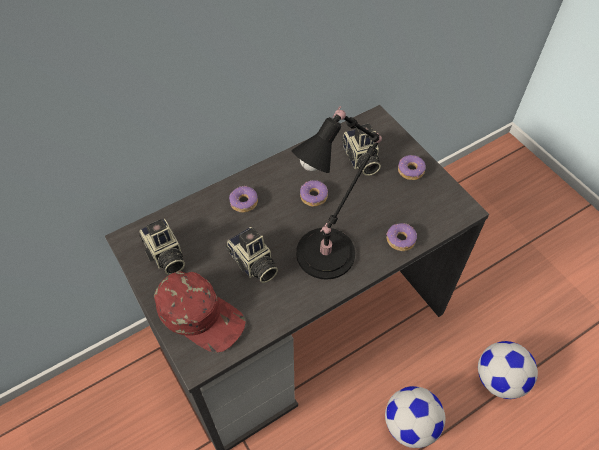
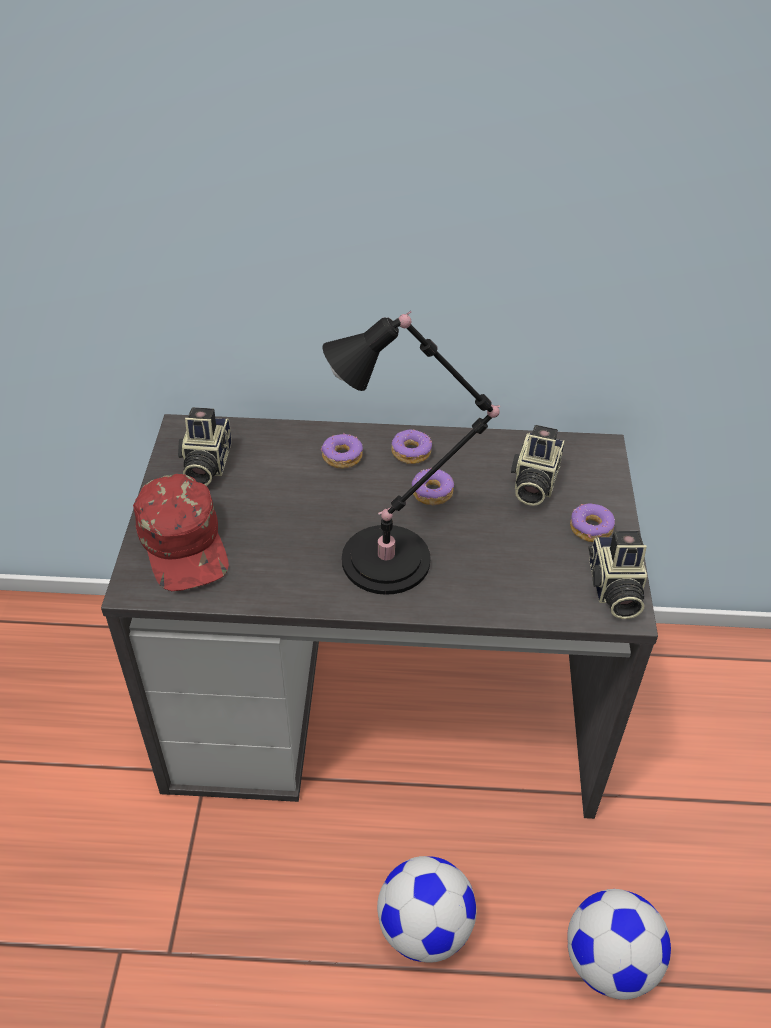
camera: 35 degrees right, 10 degrees down
(253, 264) = (290, 524): camera -> camera (613, 590)
(400, 240) = (497, 597): donut -> donut (411, 452)

